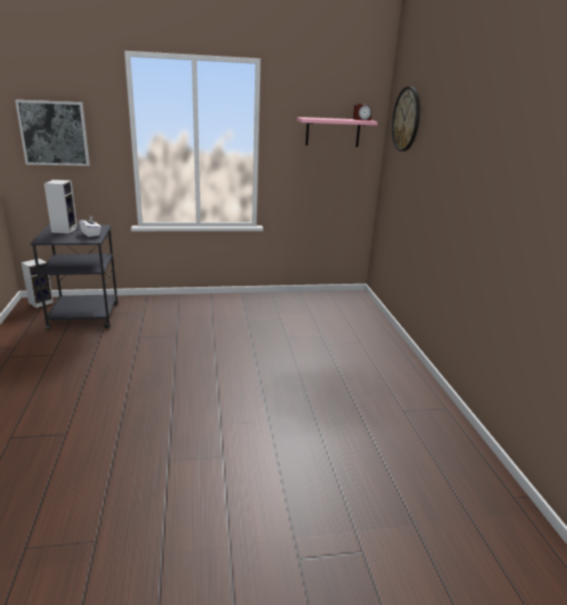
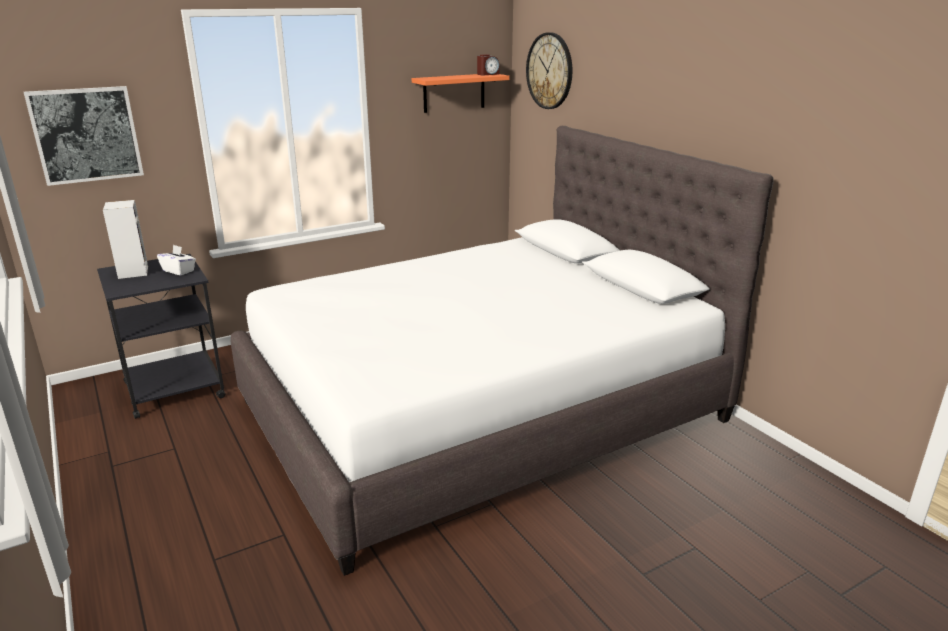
camera: 20 degrees left, 0 degrees up
(41, 302) = (91, 385): speaker -> none
(272, 381) = (482, 410): none -> white bed
(332, 132) = (454, 92): pink shelf -> orange shelf

